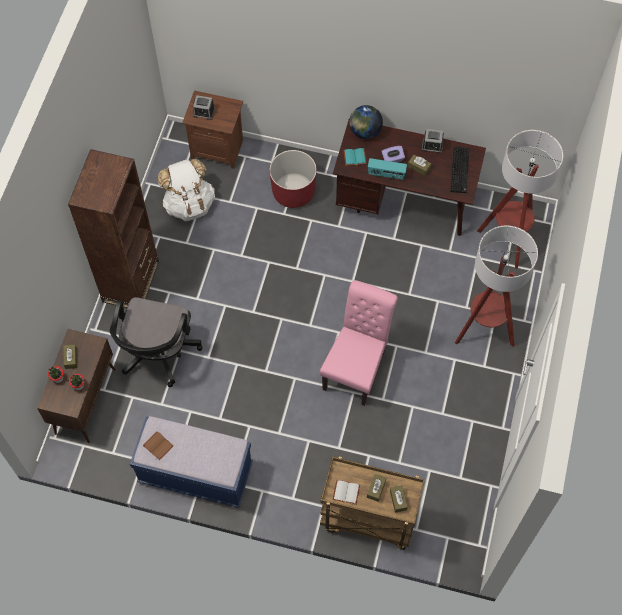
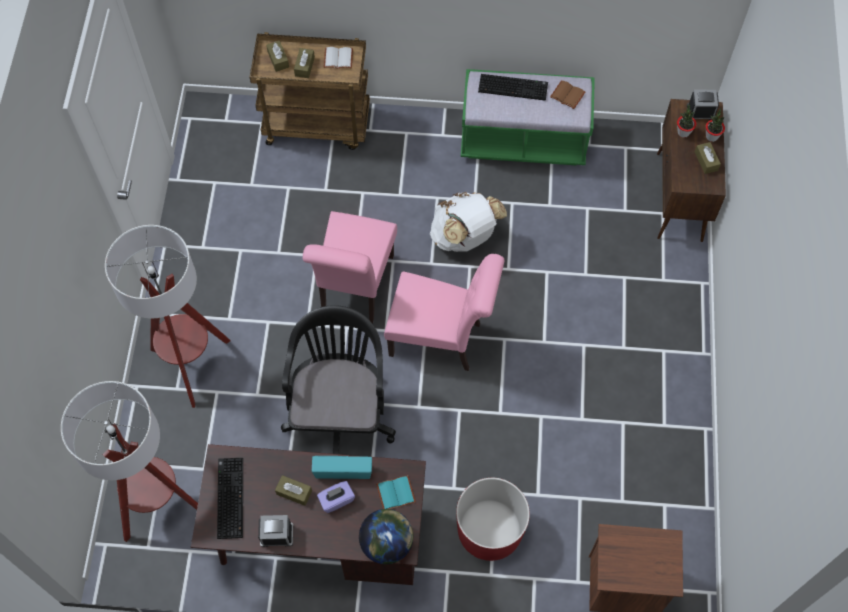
camera: 170 degrees right, 0 degrees up
(131, 281) = (679, 354): brown bookcase -> none
(157, 354) = (611, 265): black office chair -> black office chair (340, 412)
(189, 204) = (638, 484): white backpack -> white backpack (464, 237)
(195, 473) = (523, 141): blue bench -> green bench
(200, 461) = (513, 87): none -> keyboard
(204, 112) = (653, 555): alarm clock -> alarm clock (700, 112)
(299, 318) = (441, 340): none -> pink chair

